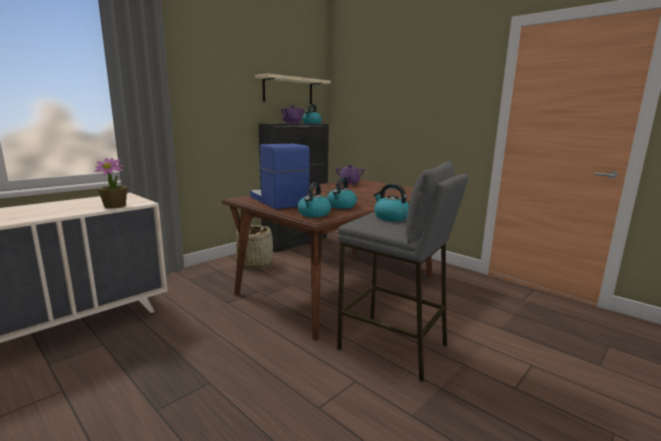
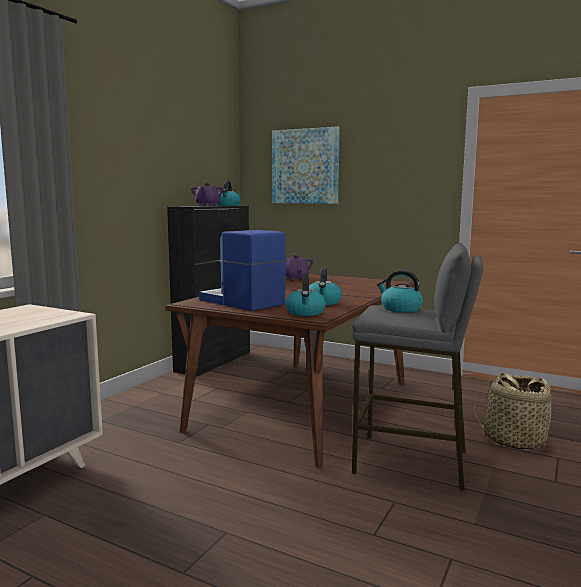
camera: 15 degrees left, 5 degrees down
(115, 206) = (42, 321): potted plant -> none
(254, 263) = (178, 392): basket -> basket (514, 440)
(288, 90) = (197, 164): beige shelf -> none
(375, 92) = (305, 166): none -> picture

